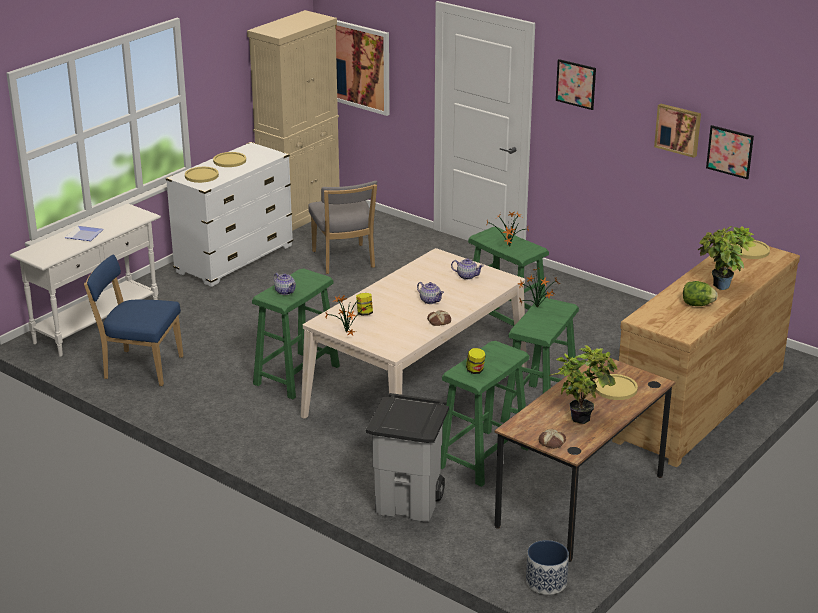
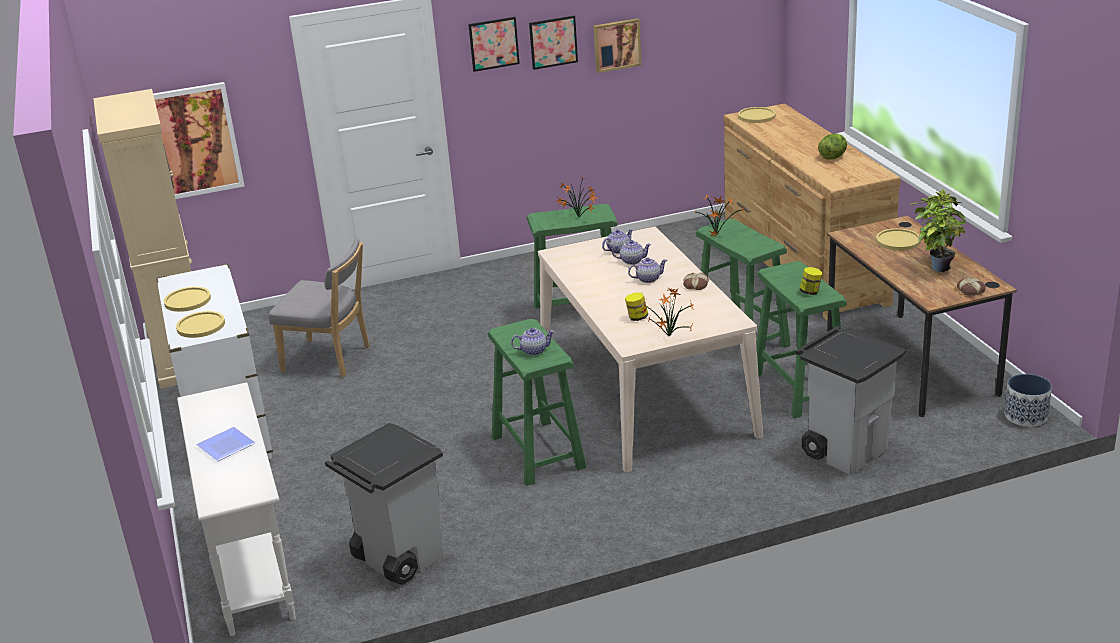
camera: 55 degrees left, 0 degrees up
(139, 367) = (397, 558): blue chair -> grey trash can
(454, 286) = (631, 261): none -> teapot
(721, 288) = (813, 142): potted plant -> none
(730, 151) = (671, 44): picture -> picture (553, 42)

